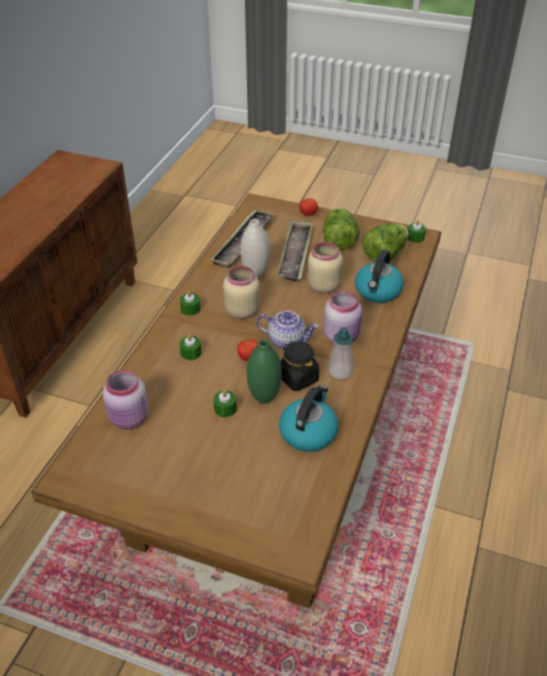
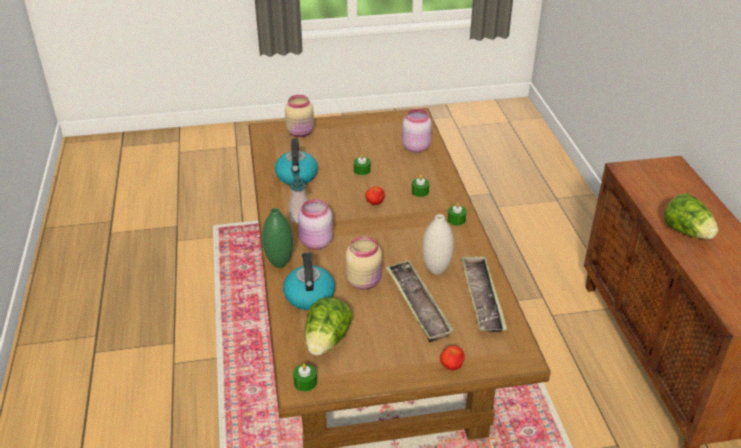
camera: 150 degrees right, 5 degrees down
(241, 310) = (415, 233): beige jar -> beige jar (301, 132)
(264, 397) = (341, 184): green vase -> green vase (279, 263)
(287, 341) = (357, 224): teapot -> none
(298, 378) = (327, 203): black jar -> none
(338, 241) = (388, 340): lettuce -> lettuce (686, 232)

